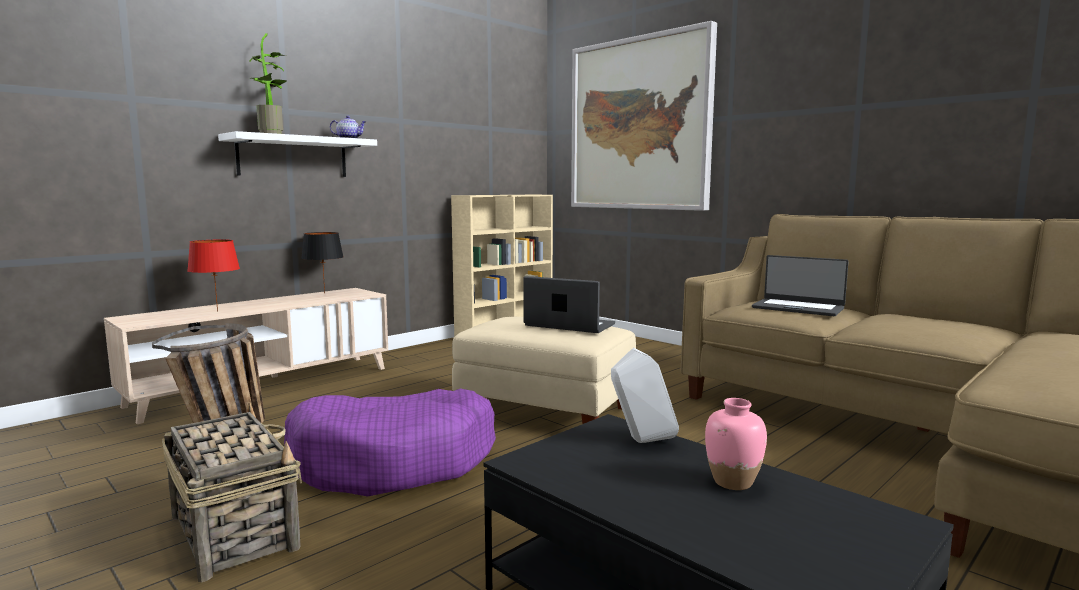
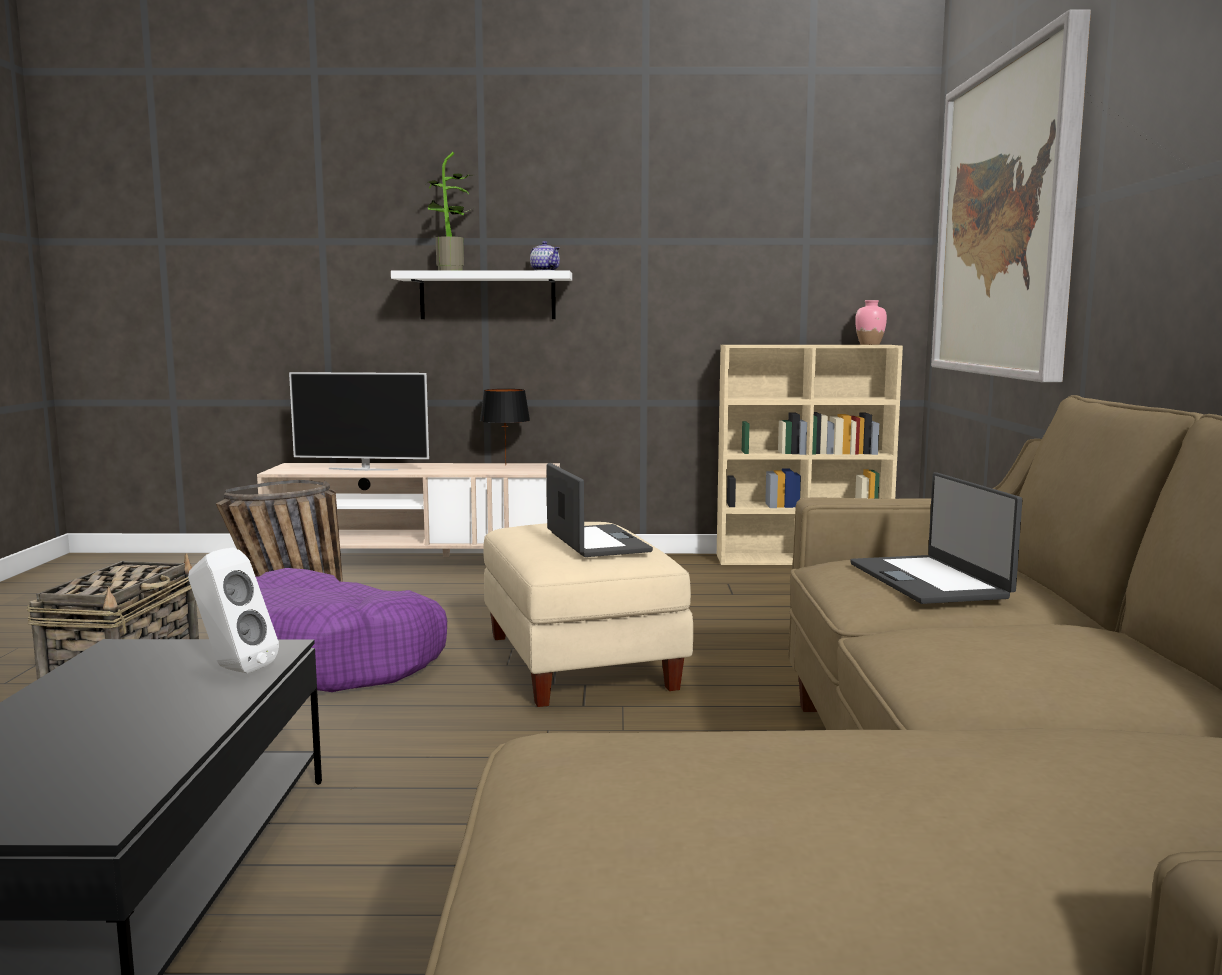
camera: 45 degrees right, 0 degrees up
(217, 311) = (363, 469): red table lamp -> television
(733, 482) = (148, 725): pink vase -> pink vase (869, 344)

